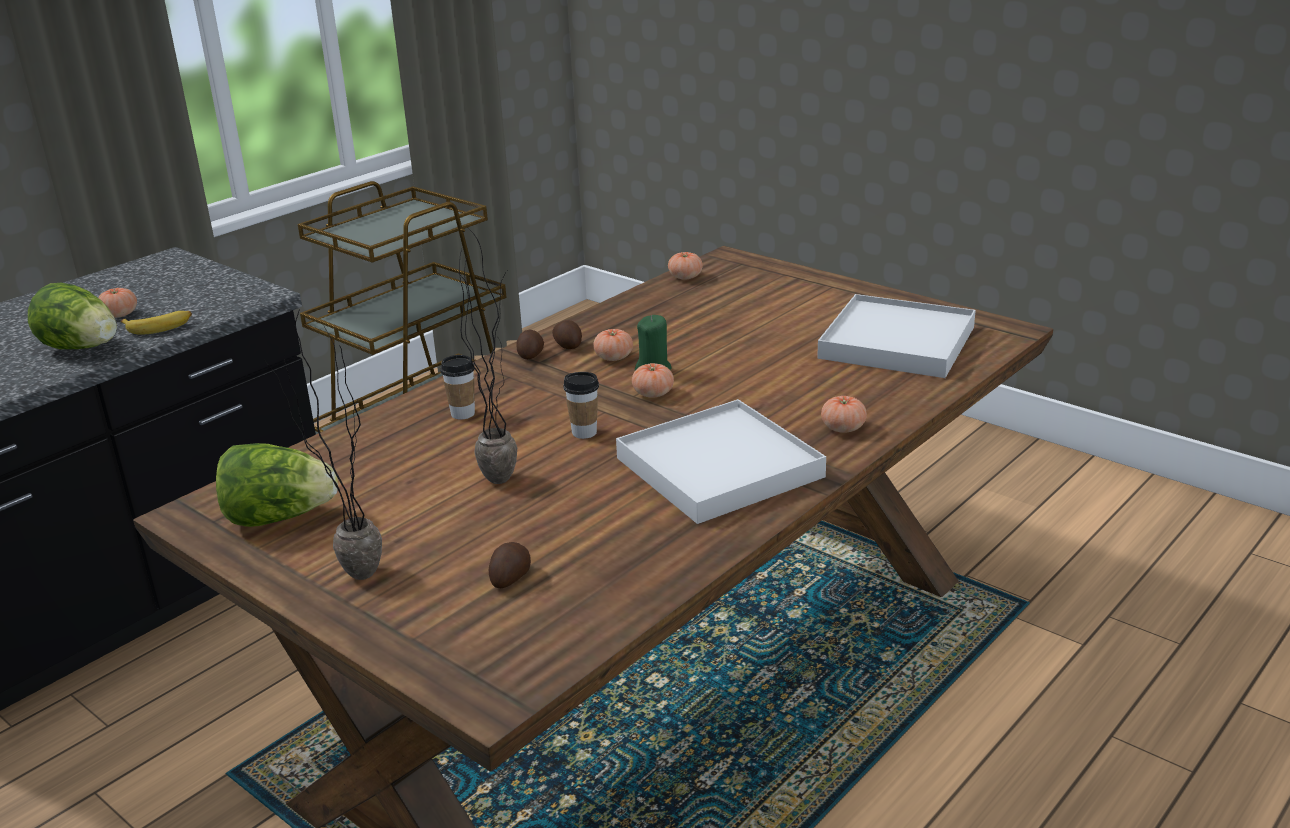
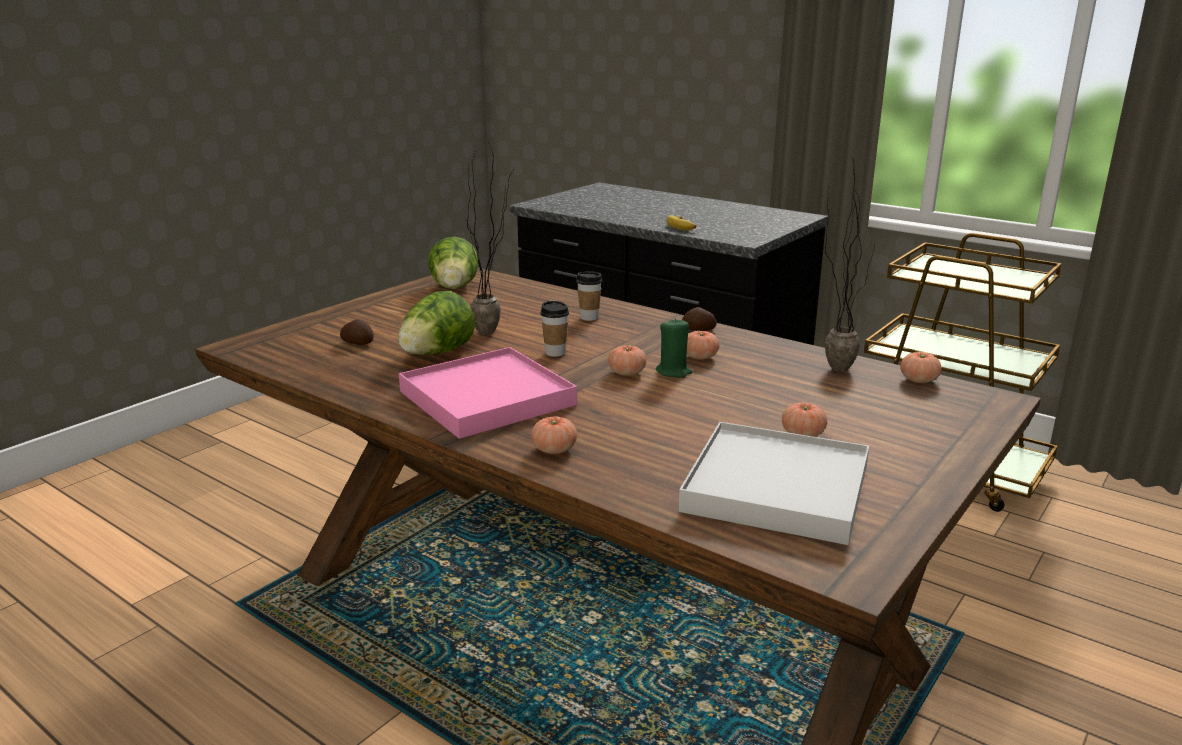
camera: 85 degrees right, 5 degrees down
(83, 348) = (647, 218): lettuce -> lettuce (436, 354)
(120, 314) = (700, 218): tomato -> tomato (802, 434)
(347, 576) = (382, 308): potted plant -> potted plant (835, 365)
(568, 345) = (722, 341): potato -> none
(719, 467) = (487, 398): white tray -> pink tray

